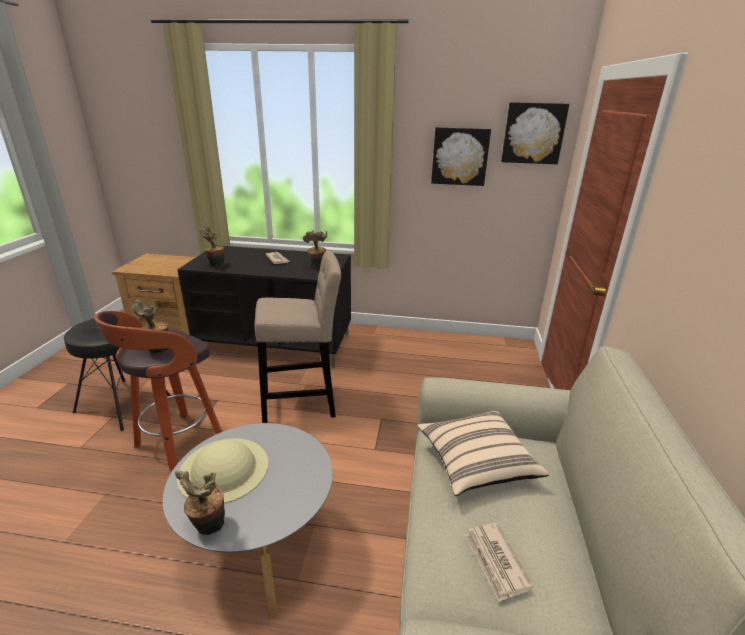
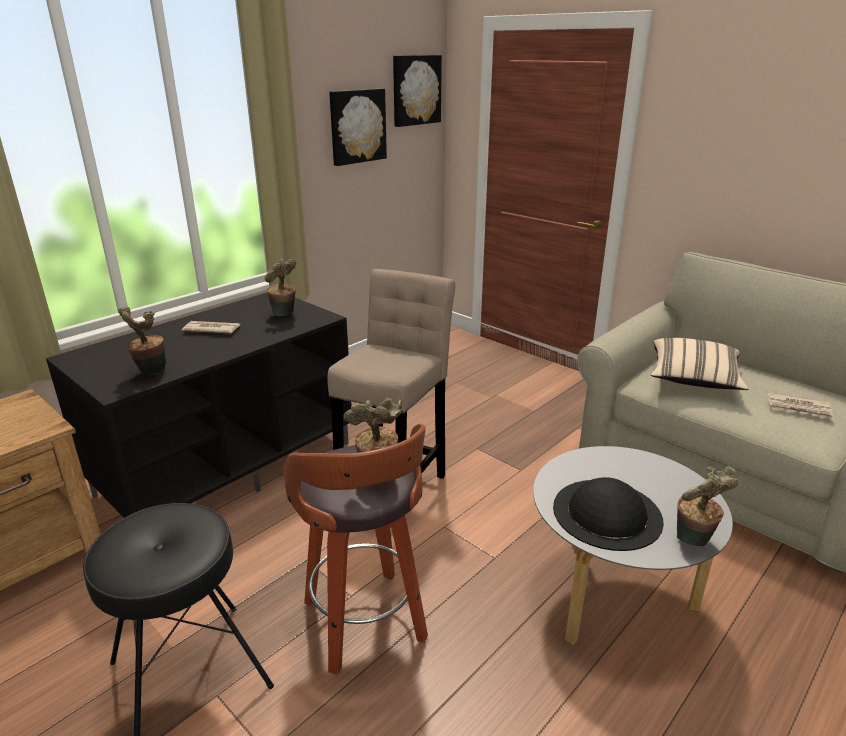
camera: 55 degrees left, 0 degrees up
(223, 469) = (606, 513): beige hat -> black hat

